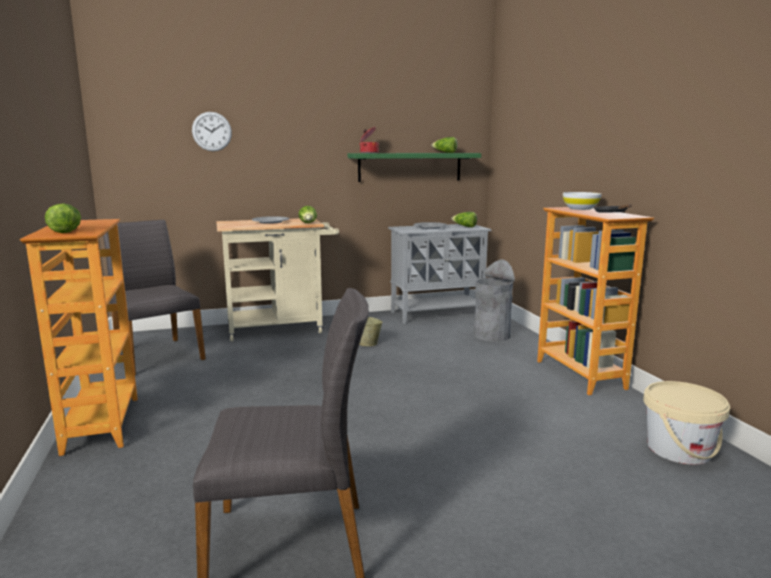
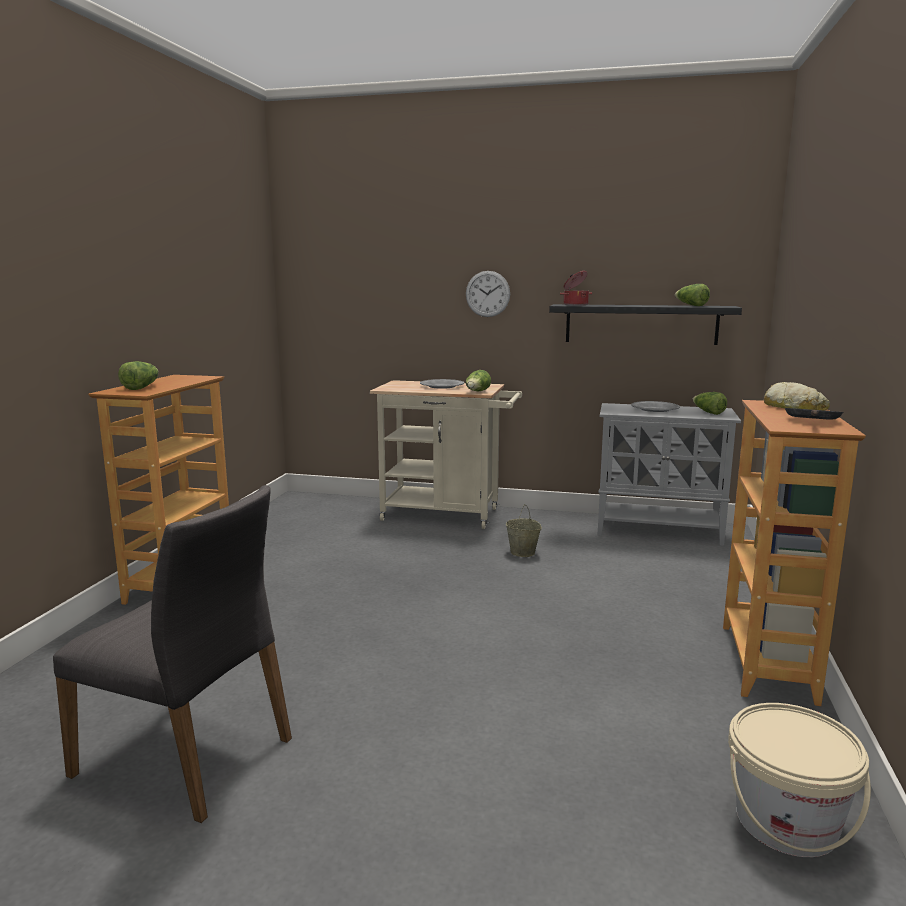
camera: 30 degrees right, 0 degrees up
(157, 355) = (298, 522): grey chair -> none
(212, 131) = (394, 277): wall clock -> wall clock (487, 294)
(410, 167) = (641, 324): green shelf -> black shelf
(491, 335) = (701, 575): grey trash can -> none
(580, 209) = (793, 407): white bowl -> bread

